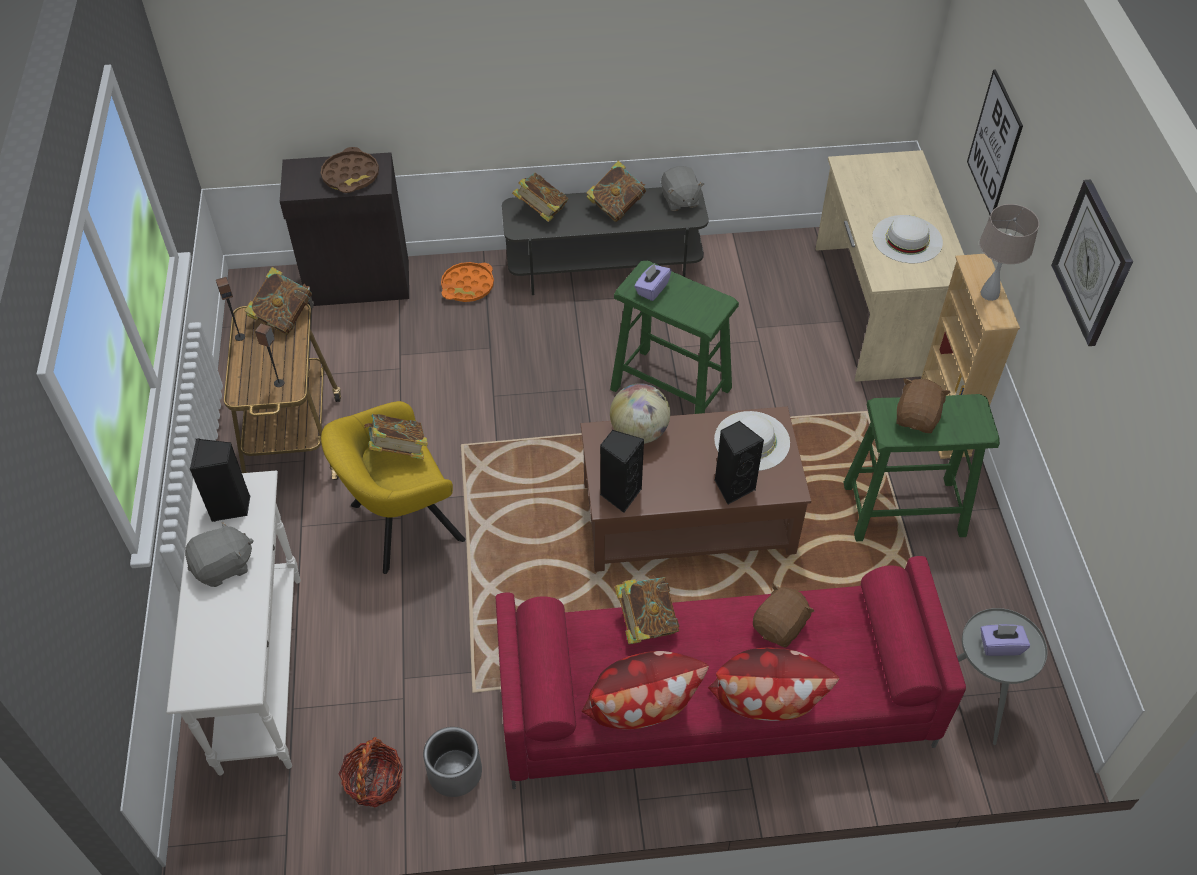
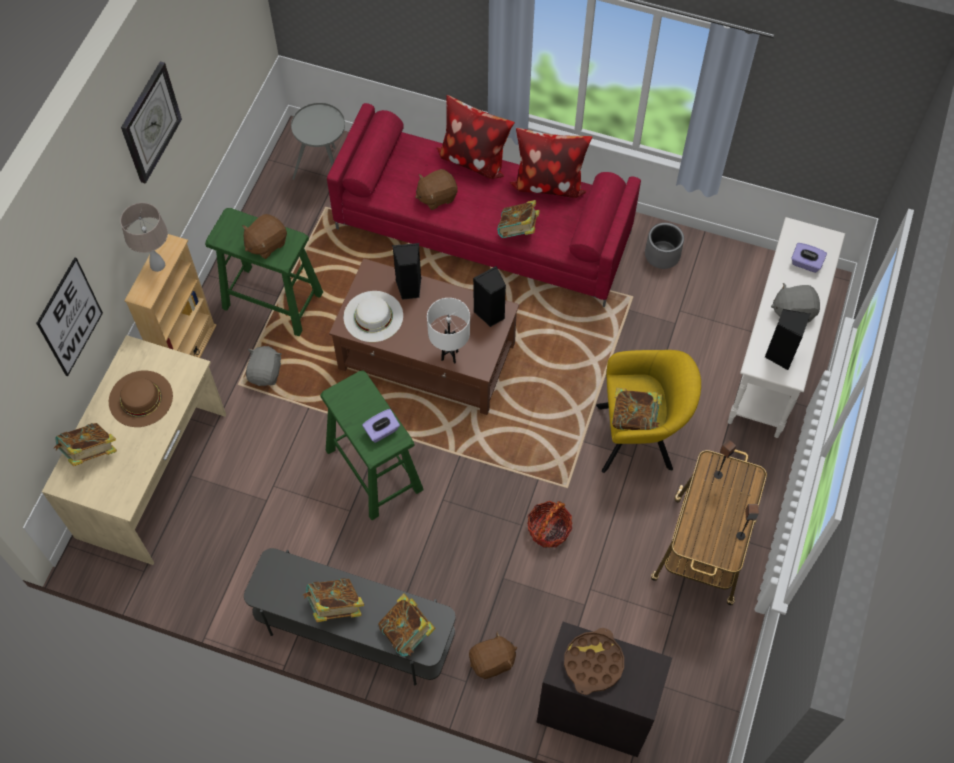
camera: 155 degrees left, 10 degrees up
(283, 317) = (698, 544): book -> book (90, 452)
(374, 781) = (714, 268): basket -> basket (548, 530)
(468, 286) = (492, 662): orange tray -> brown plush toy
(639, 432) = (449, 356): globe -> white table lamp
(680, 200) = (272, 589): grey plush toy -> grey plush toy (266, 373)
(907, 239) = (140, 398): white hat -> brown hat
(1000, 646) = (320, 126): purple tissue box -> purple tissue box (806, 263)

